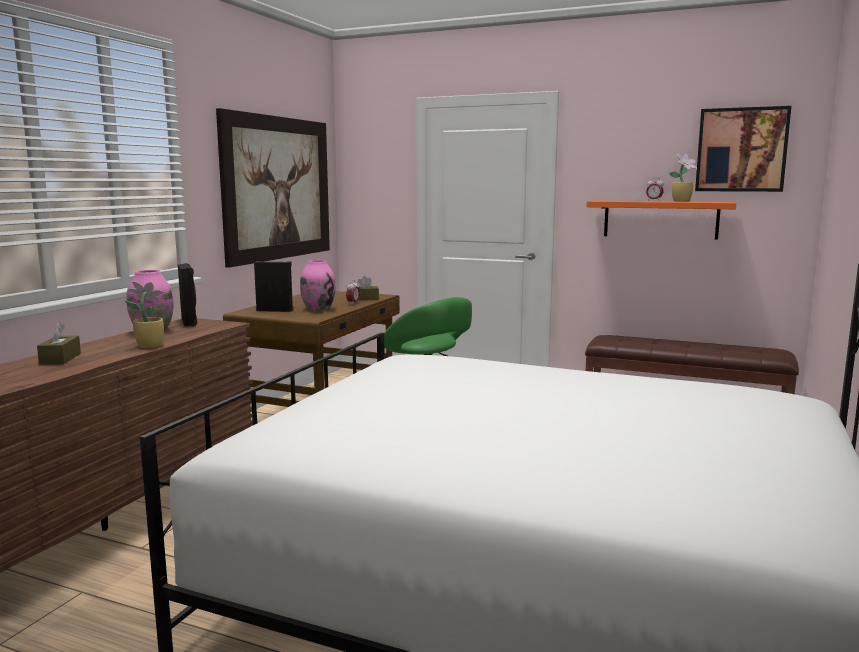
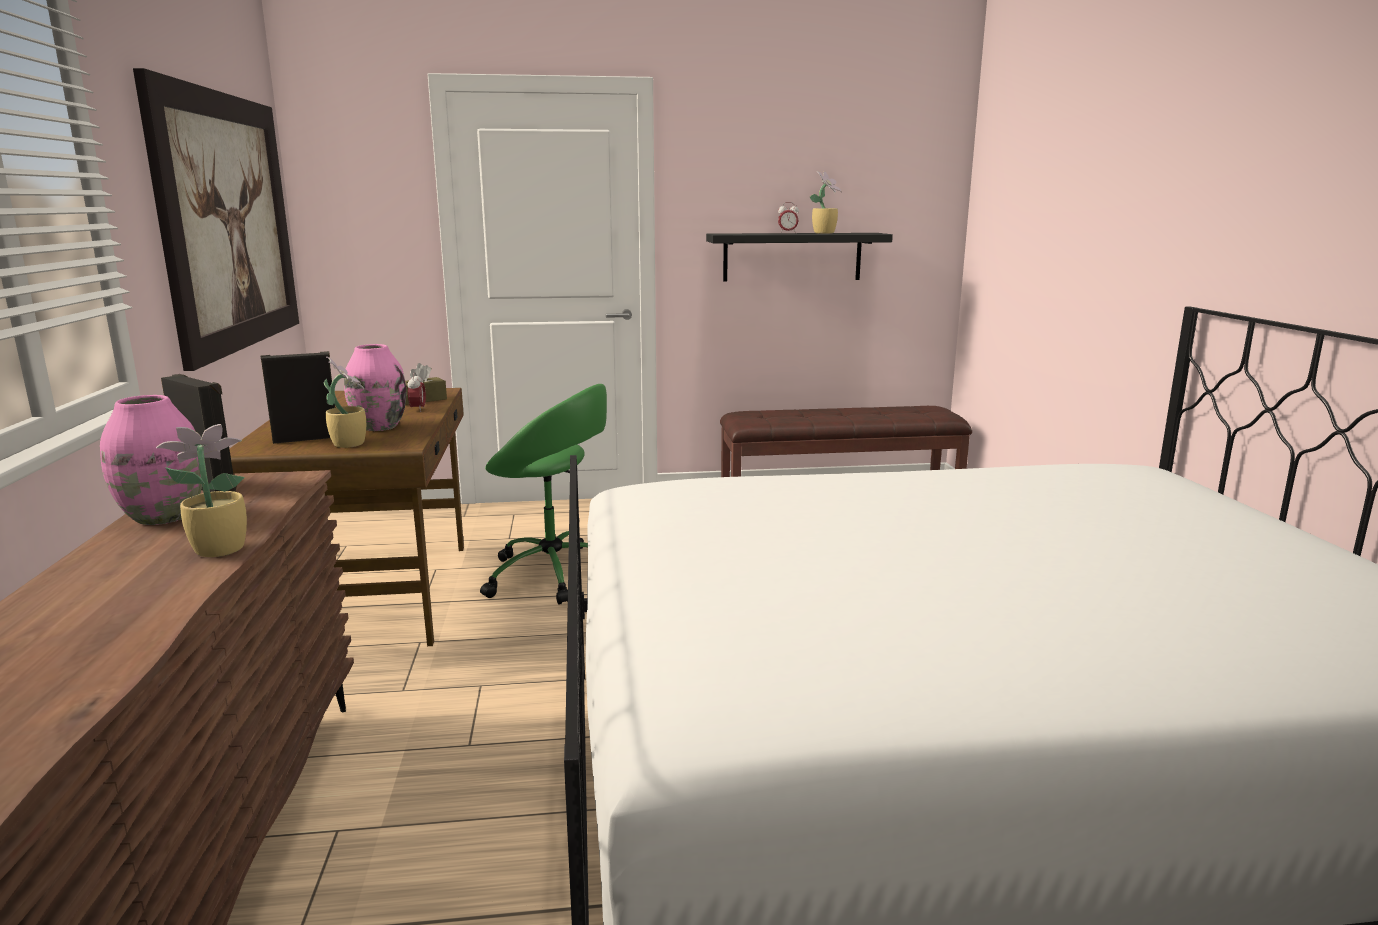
camera: 30 degrees left, 5 degrees up
(60, 359) = (58, 620): brown tissue box -> none
(290, 315) = (349, 444): none -> potted plant
(660, 219) = (792, 257): orange shelf -> black shelf
(741, 150) = (883, 167): picture -> none

